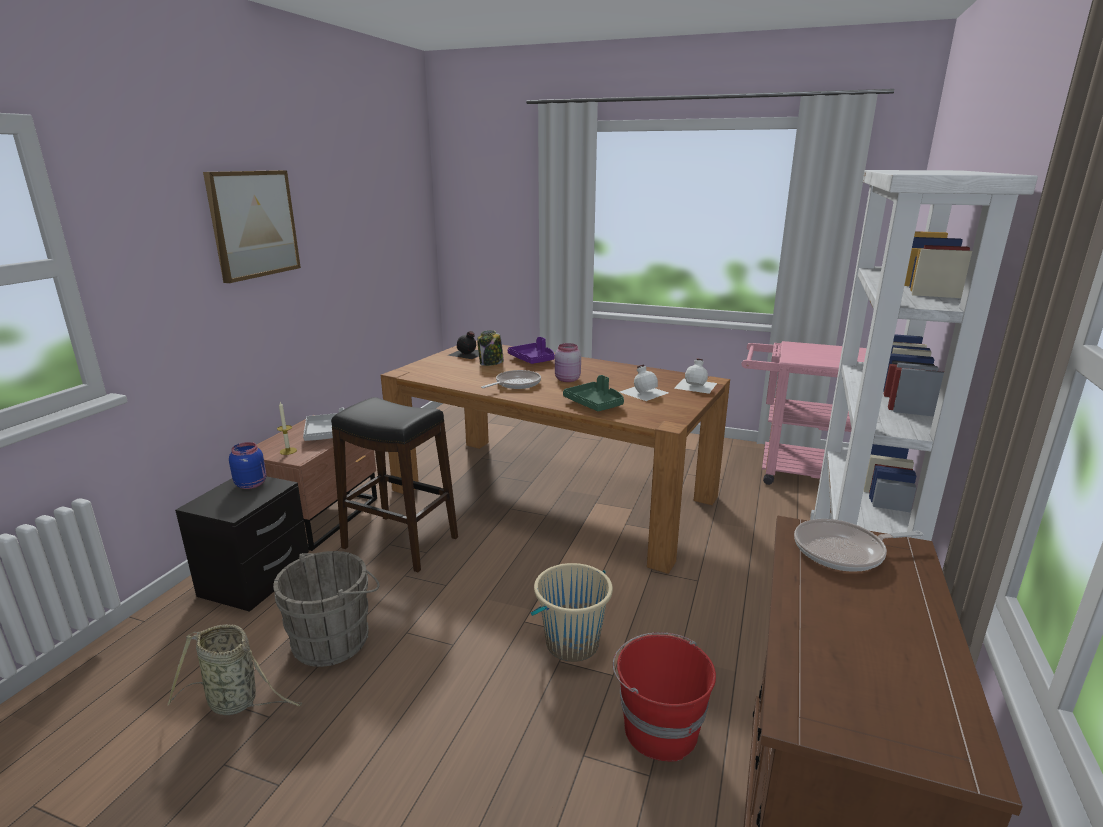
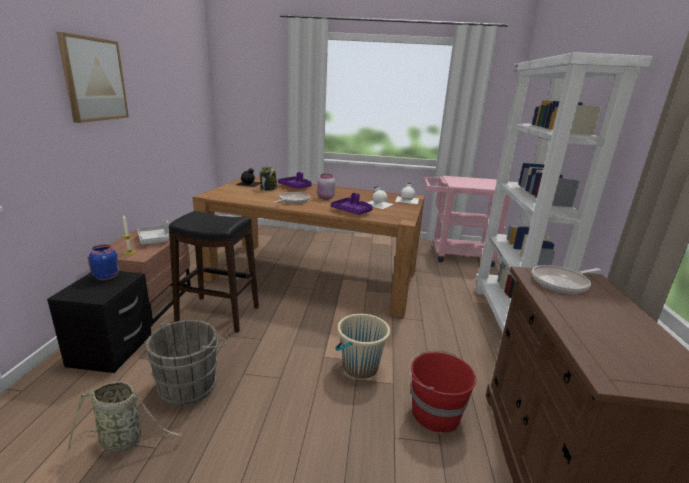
camera: 15 degrees left, 0 degrees up
(595, 404) = (352, 211): green tray -> purple tray

